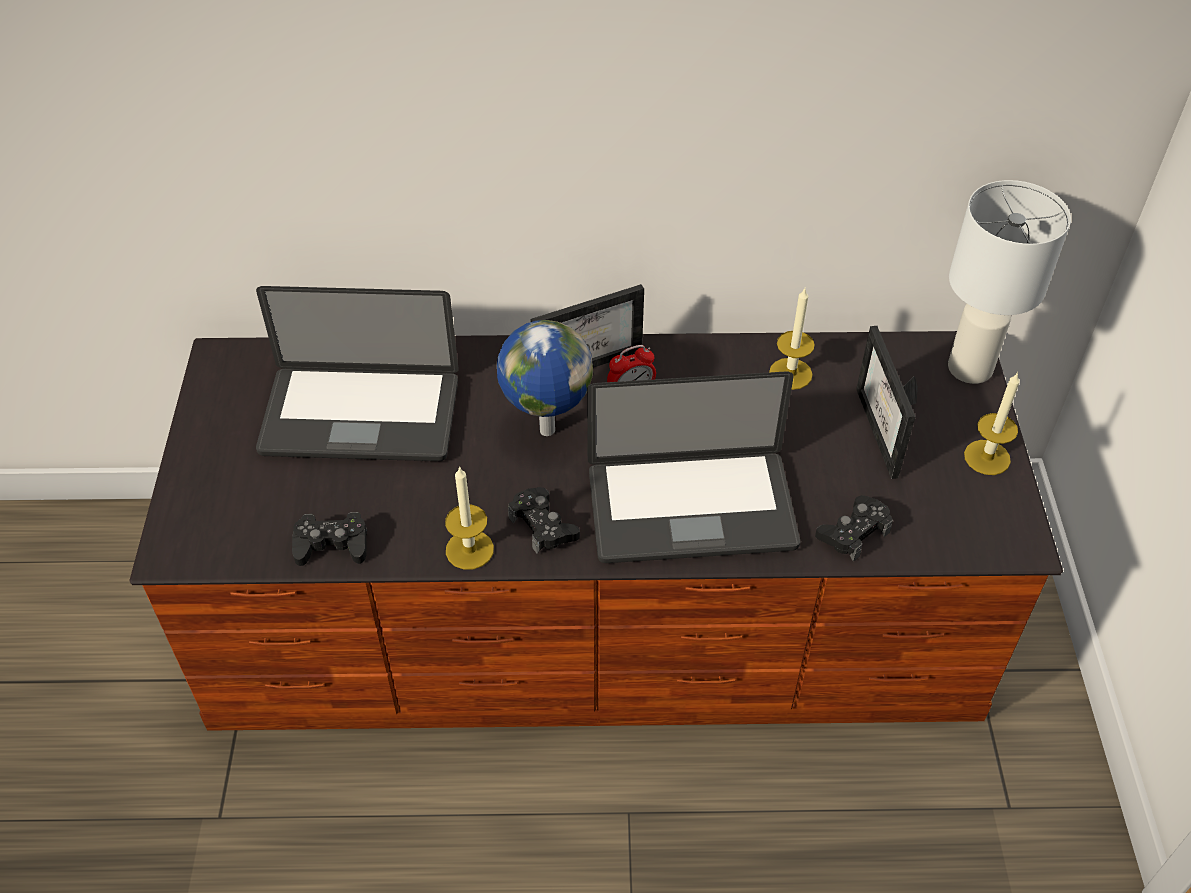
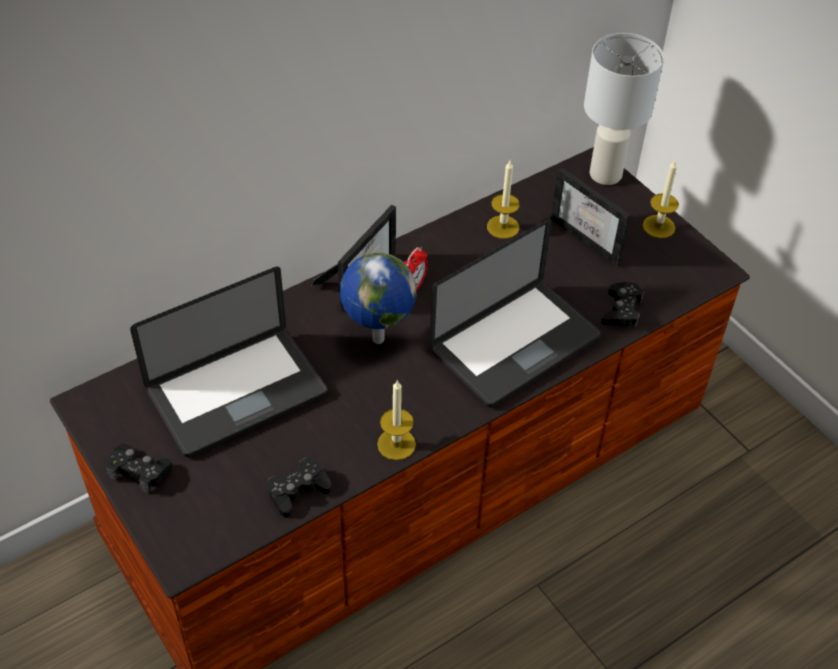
camera: 35 degrees left, 0 degrees up
(543, 526) = (431, 403): black game controller -> black game controller (139, 471)

